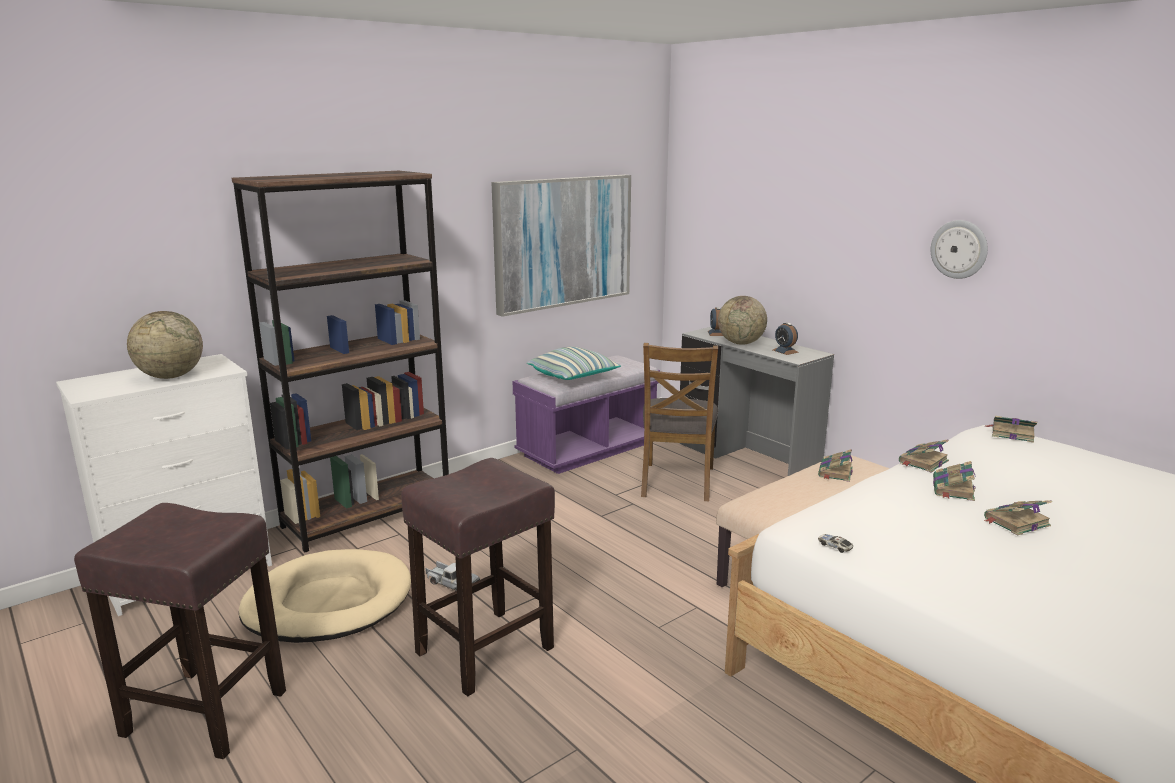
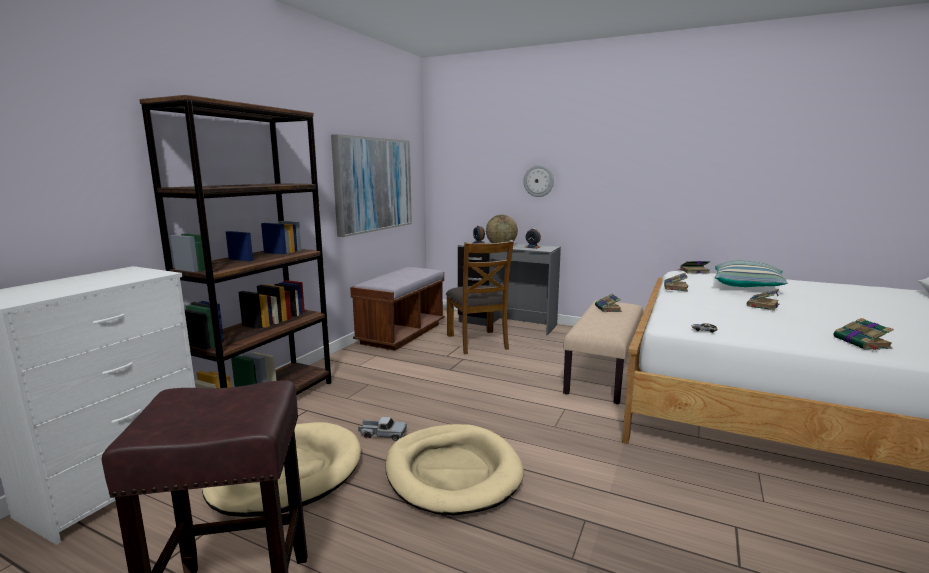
camera: 25 degrees left, 5 degrees down
(170, 376) = (101, 282): globe -> none
(486, 649) = (453, 472): brown stool -> beige dog bed
(573, 377) = (395, 279): pillow -> pillow (747, 286)
(587, 450) = (401, 334): purple bench -> brown bench
(953, 489) = (710, 297): book -> book (862, 343)
(959, 249) = (638, 171): wall clock -> wall clock (538, 181)

